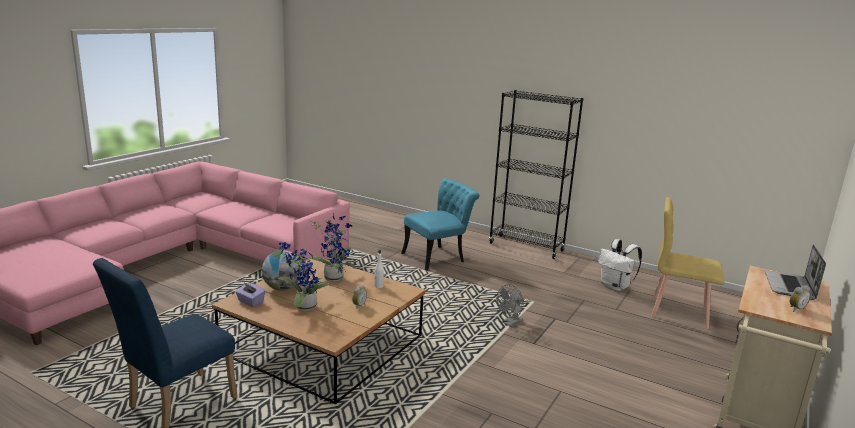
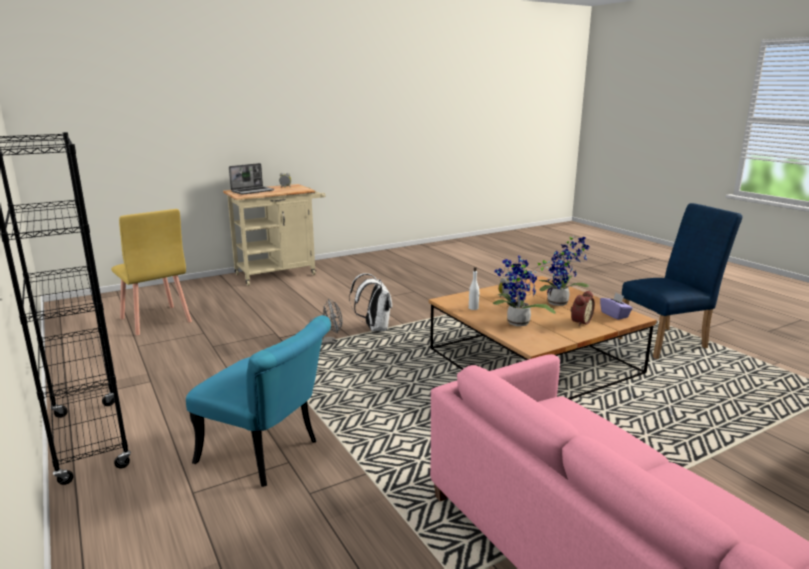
camera: 150 degrees left, 0 degrees up
(283, 288) = (579, 322): globe -> alarm clock
(438, 257) = (268, 454): turquoise chair -> turquoise chair turned 150 degrees counterclockwise
(615, 287) = (143, 351): white backpack -> white backpack (374, 328)

